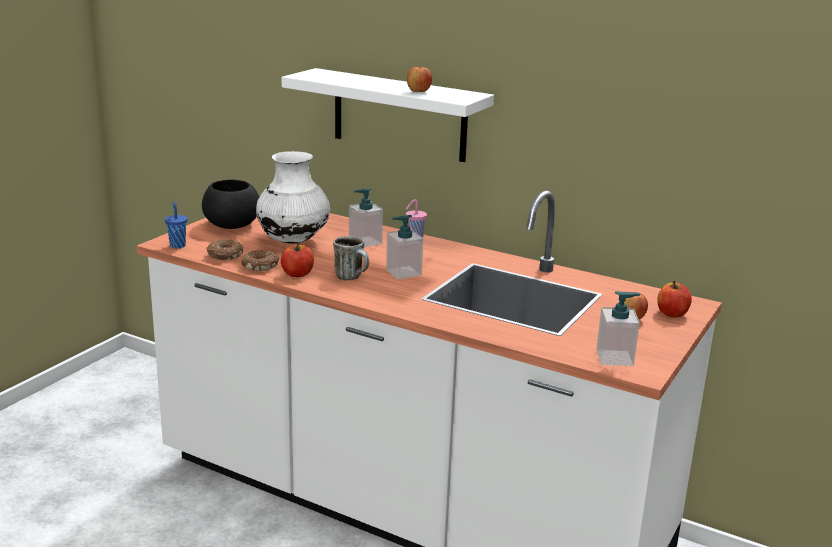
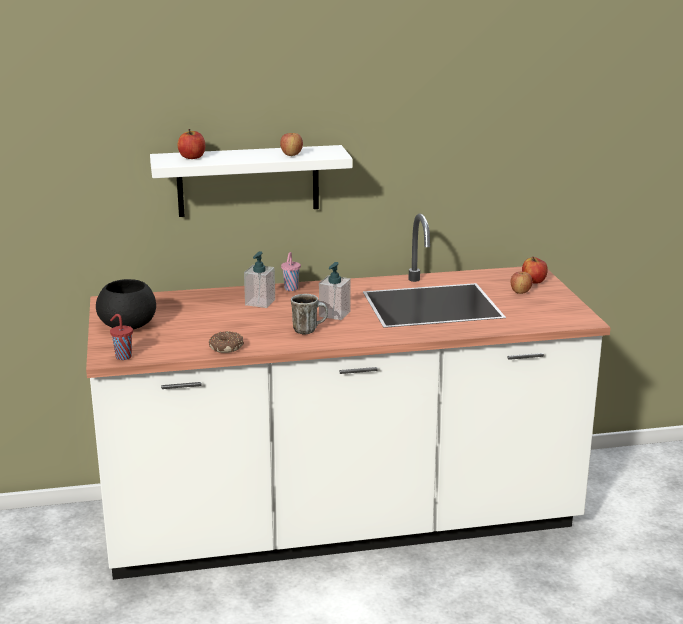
camera: 40 degrees left, 0 degrees up
(177, 245) = (122, 357): blue cup -> red cup
(225, 255) = (180, 350): donut -> none
(293, 241) = (206, 320): white vase -> none
(297, 274) = (266, 342): apple -> apple (192, 157)
(615, 358) = (557, 318): soap dispenser -> none

